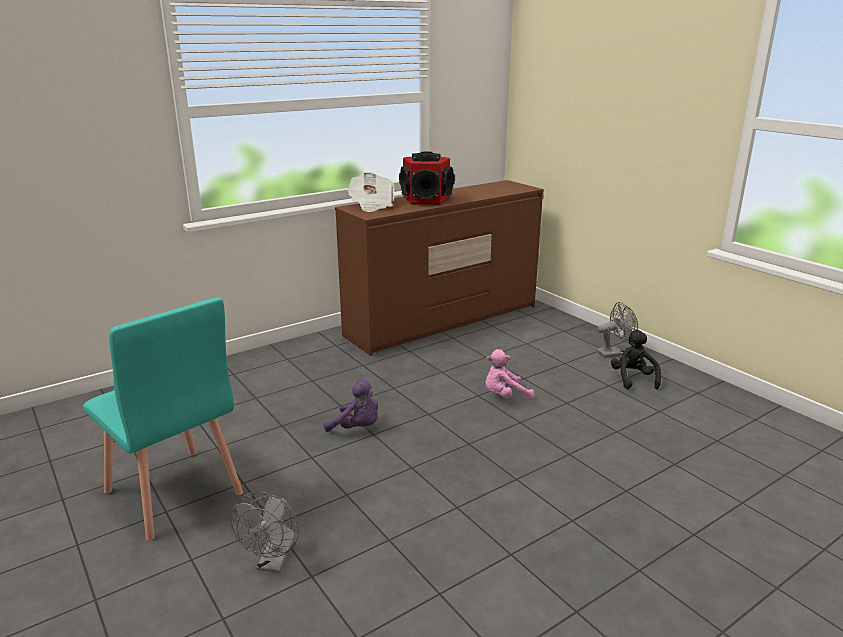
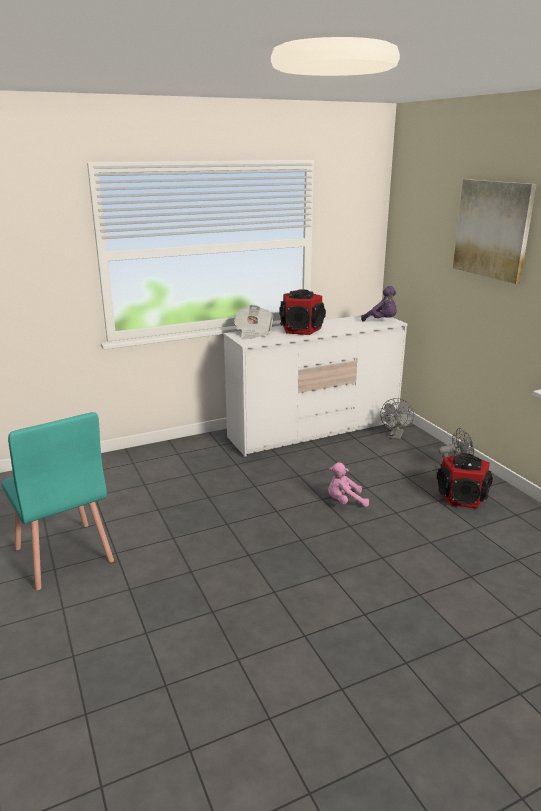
camera: 10 degrees right, 0 degrees up
(273, 563) = (121, 618): grey fan -> grey fan (396, 436)
(357, 428) = (215, 517): purple plush toy -> purple plush toy (382, 321)
(443, 321) = (315, 430): brown dresser -> white dresser
(633, 379) = (462, 497): black plush toy -> speaker
(648, 71) = (492, 229): none -> picture

